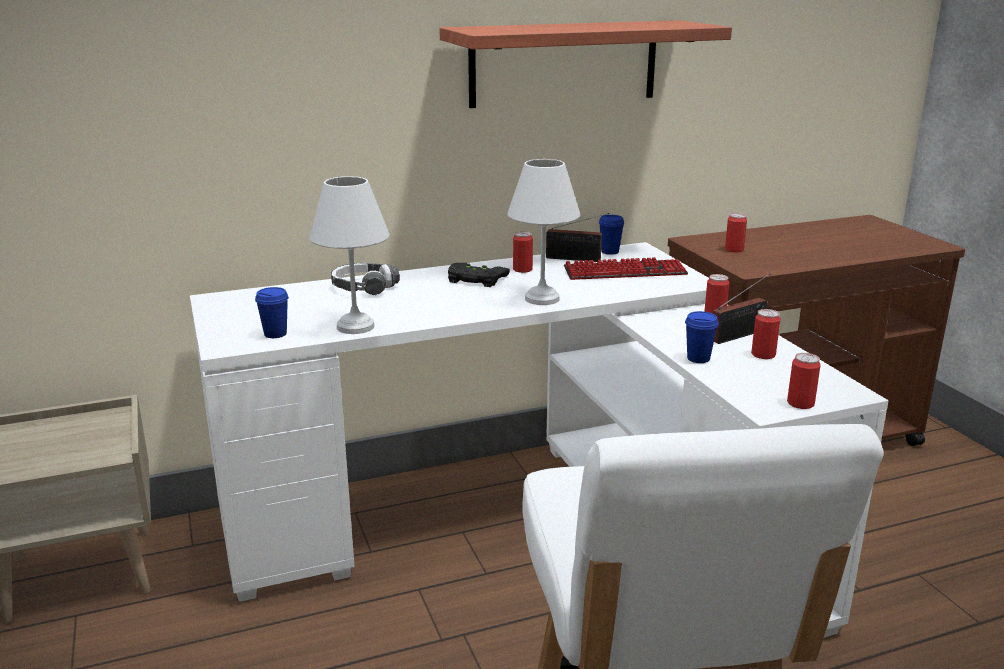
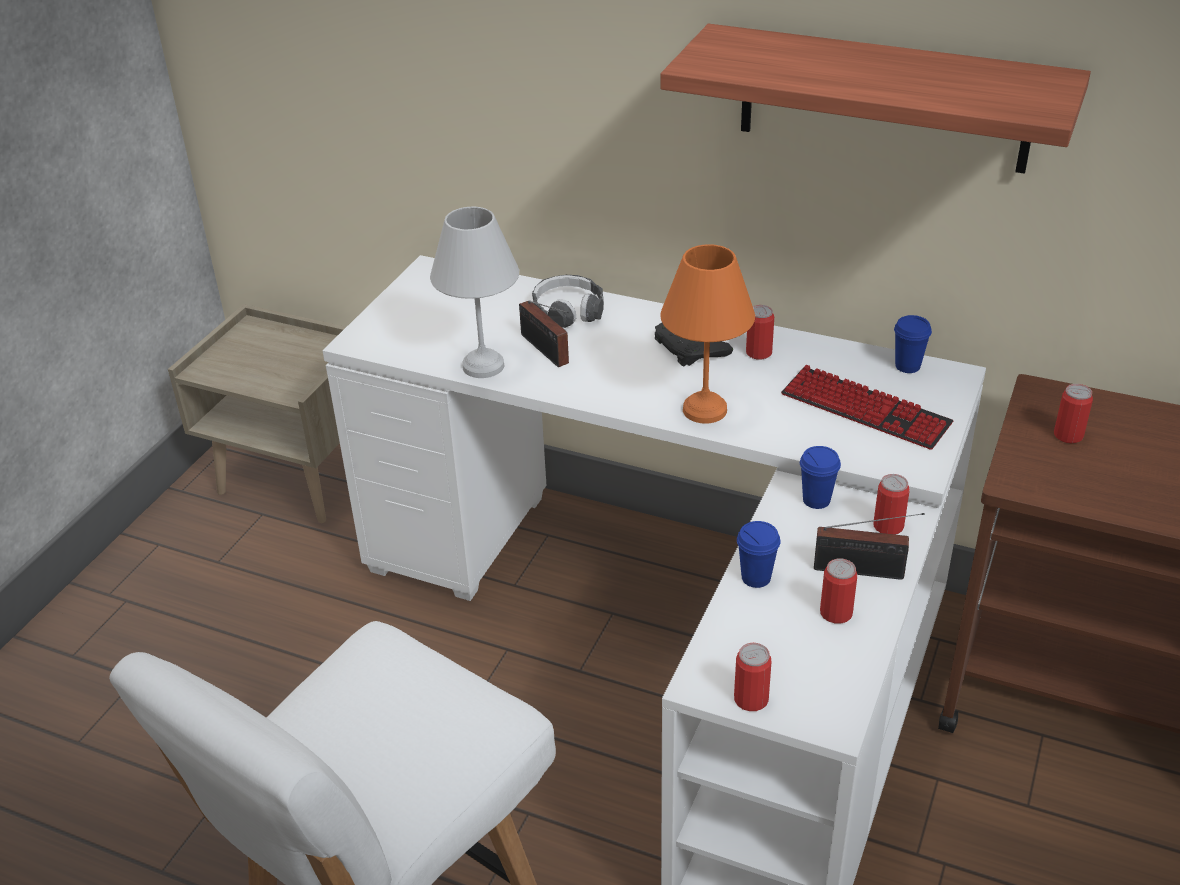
camera: 45 degrees right, 15 degrees up
(275, 334) = (412, 344): blue cup -> blue cup (816, 500)
(543, 298) = (707, 410): white table lamp -> orange table lamp
(576, 259) = (846, 361): radio -> radio (546, 351)

